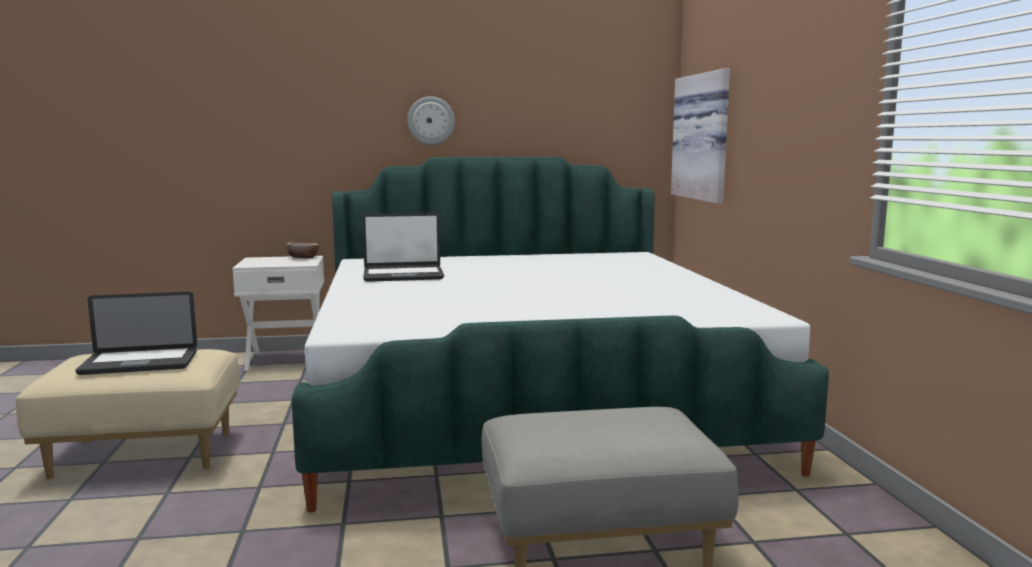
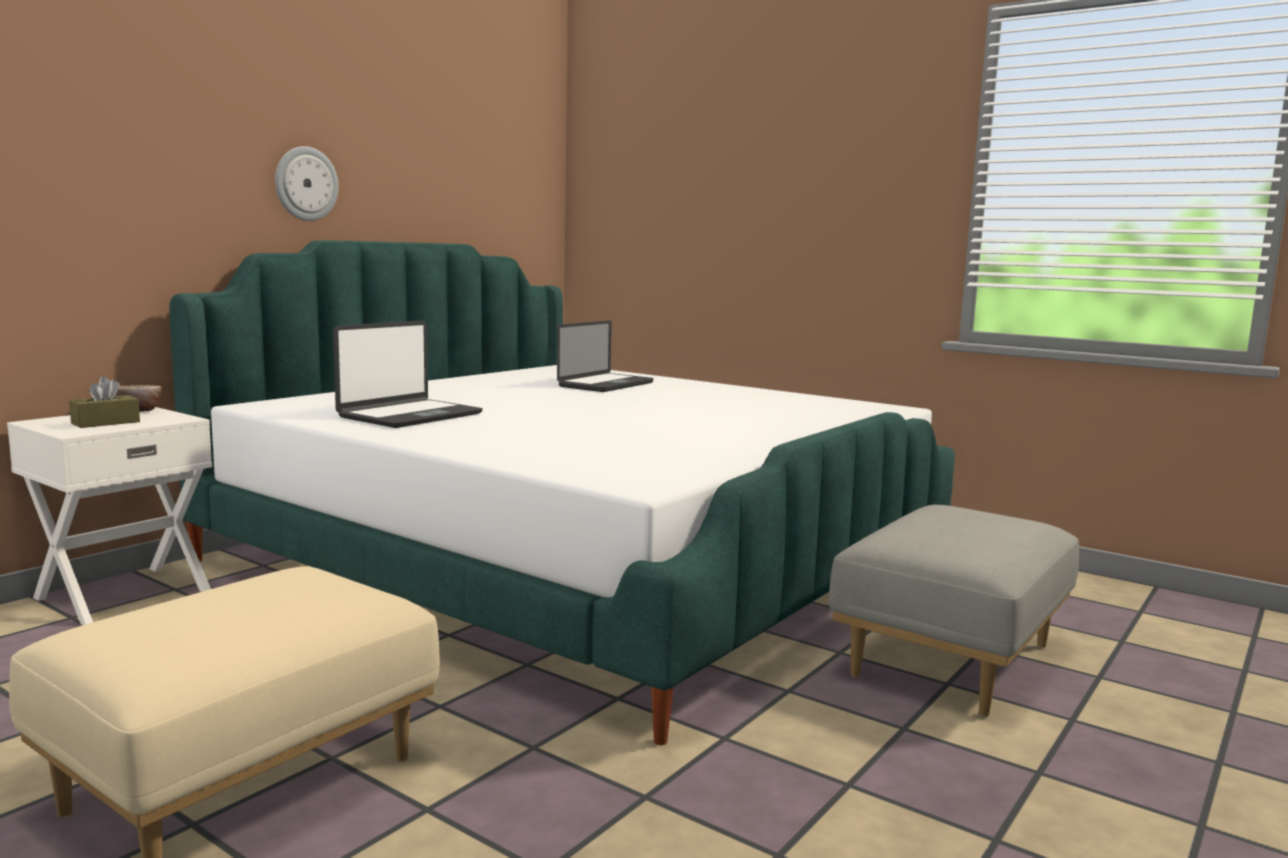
camera: 45 degrees left, 0 degrees up
(139, 363) = (260, 611): laptop -> laptop (606, 384)
(273, 262) = (105, 423): none -> brown tissue box
(704, 137) = (635, 224): picture -> none

